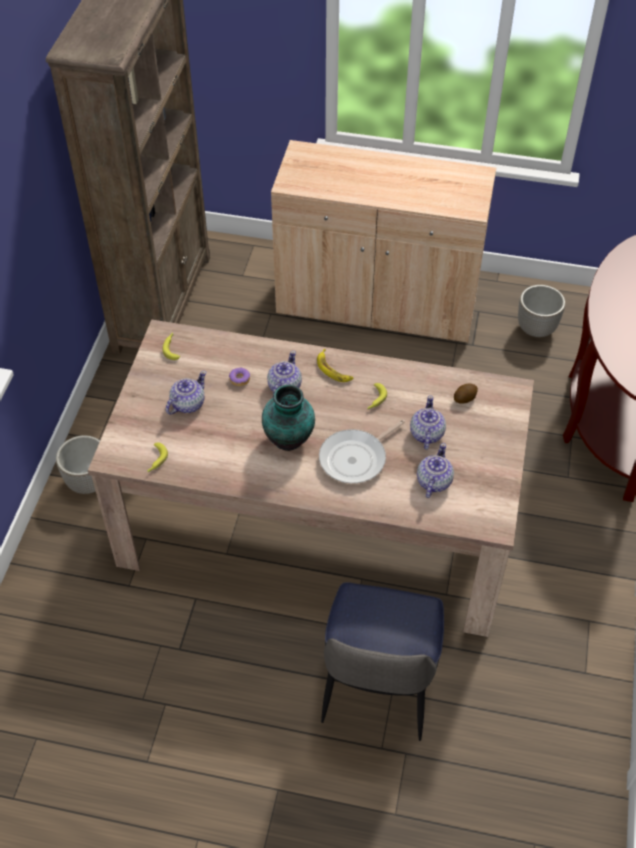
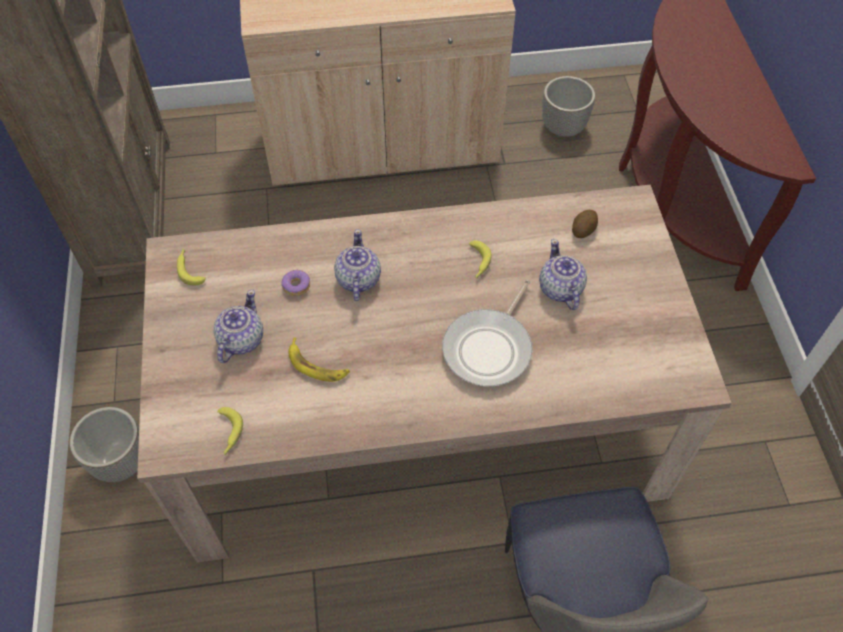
camera: 20 degrees left, 5 degrees up
(290, 439) = (395, 348): vase -> none
(333, 369) = (410, 239): banana -> banana (317, 365)
(433, 482) = (597, 349): teapot -> none

